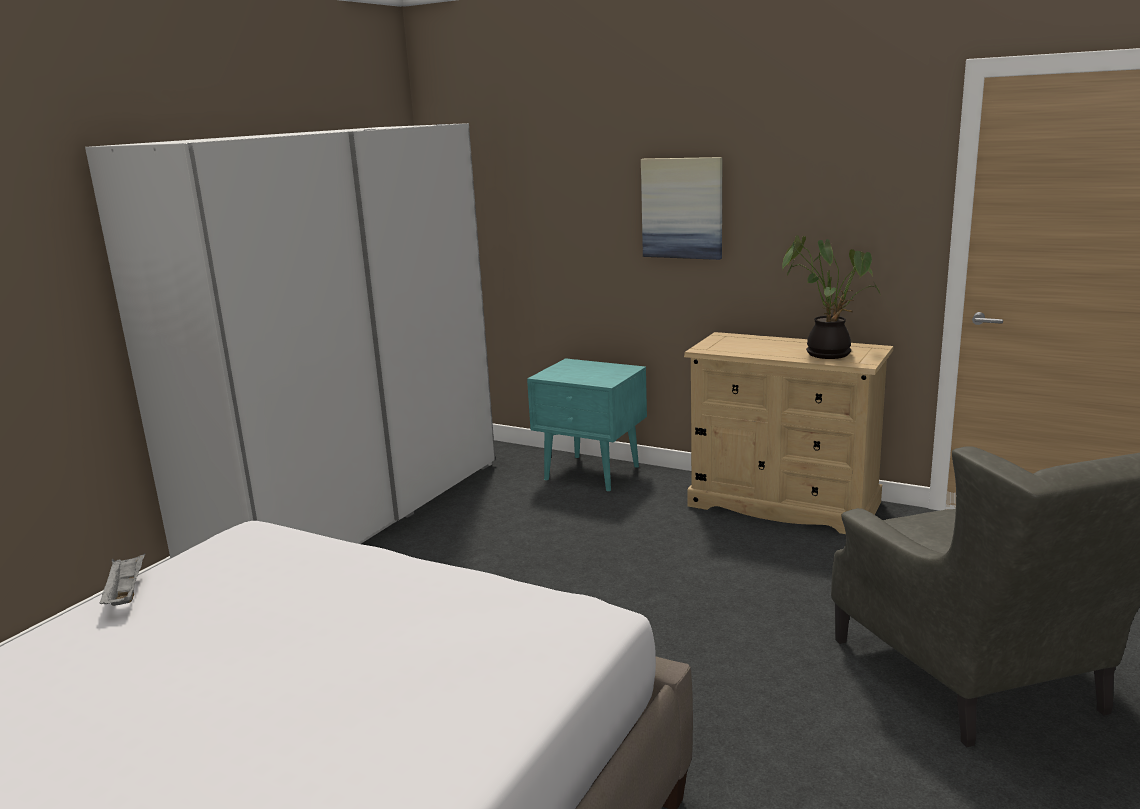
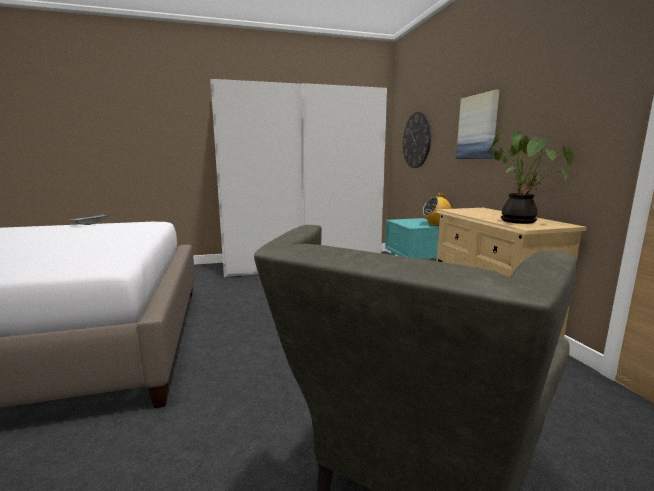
camera: 45 degrees right, 5 degrees down
(517, 216) = (416, 140): none -> wall clock
(621, 369) = (436, 224): none -> radio

